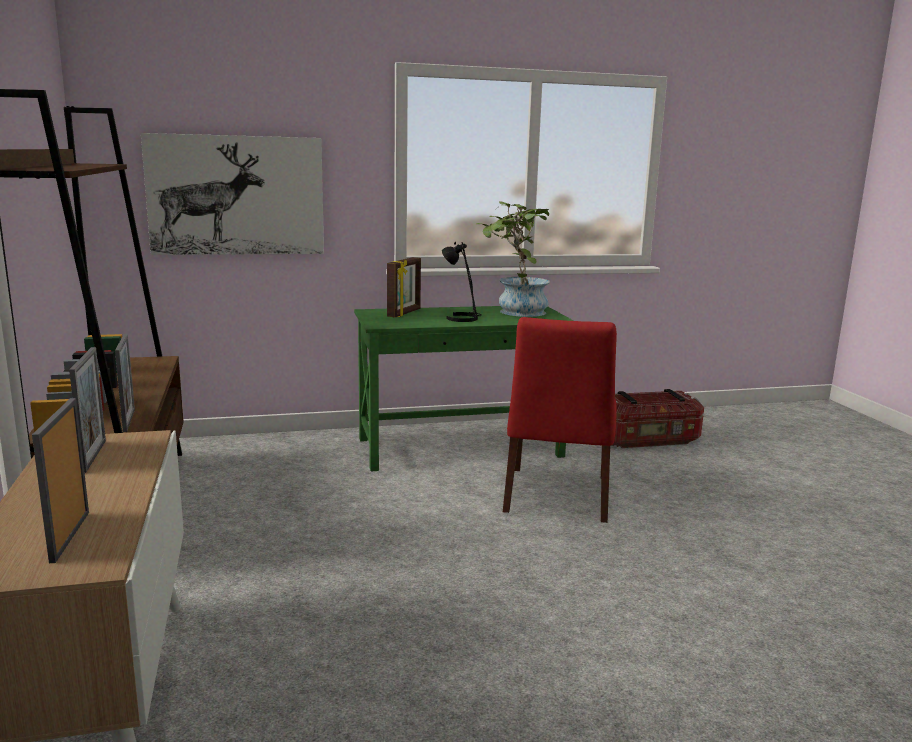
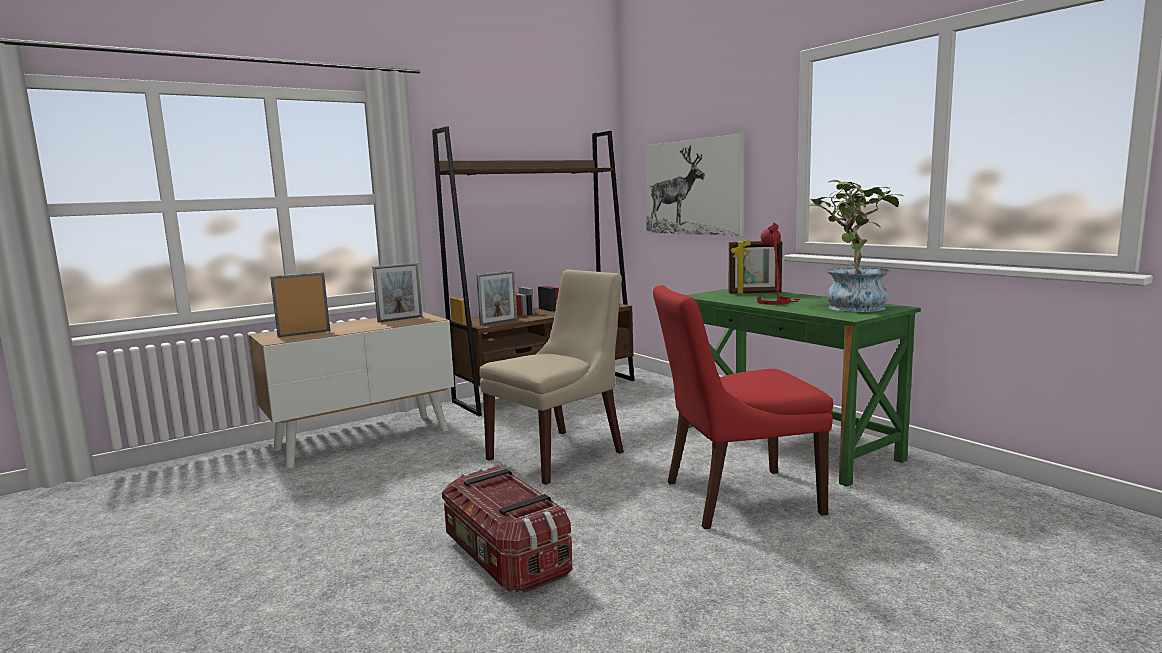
camera: 70 degrees right, 5 degrees down
(373, 546) = (559, 454): none -> beige chair
(462, 318) = (776, 302): black table lamp -> red table lamp
(648, 440) = (1004, 524): storage box -> storage box (505, 558)

